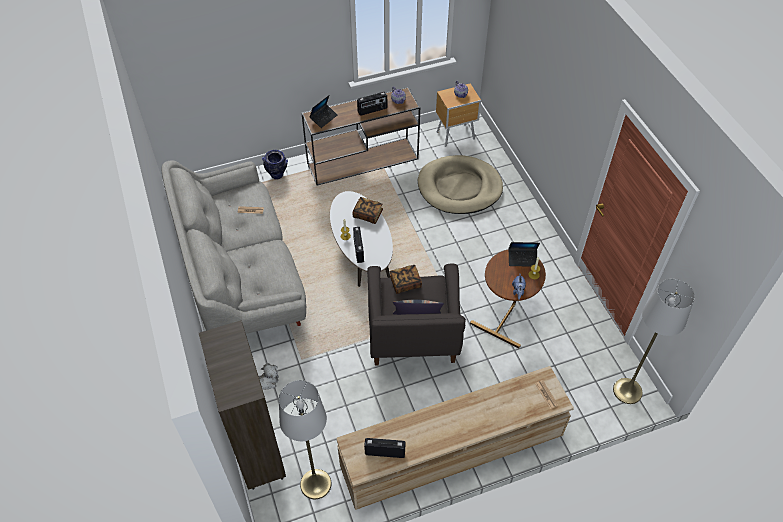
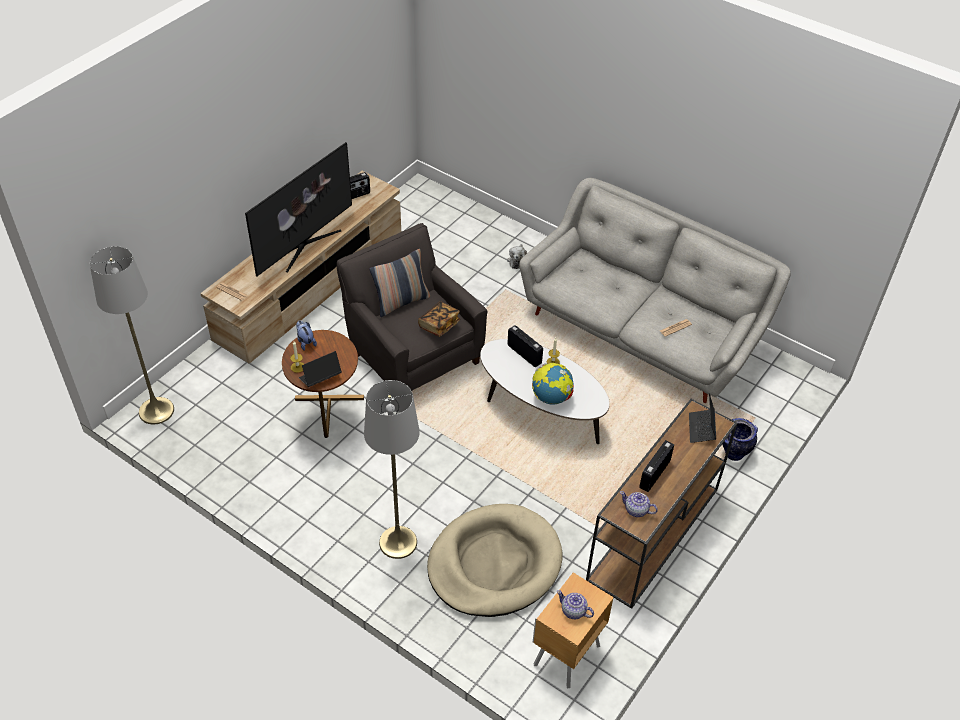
camera: 145 degrees right, 5 degrees down
(258, 455) = (473, 215): brown bookcase -> none
(315, 484) = (410, 219): grey floor lamp -> grey floor lamp (398, 542)
(368, 215) = (551, 397): book -> globe
(461, 413) = (304, 245): none -> television

